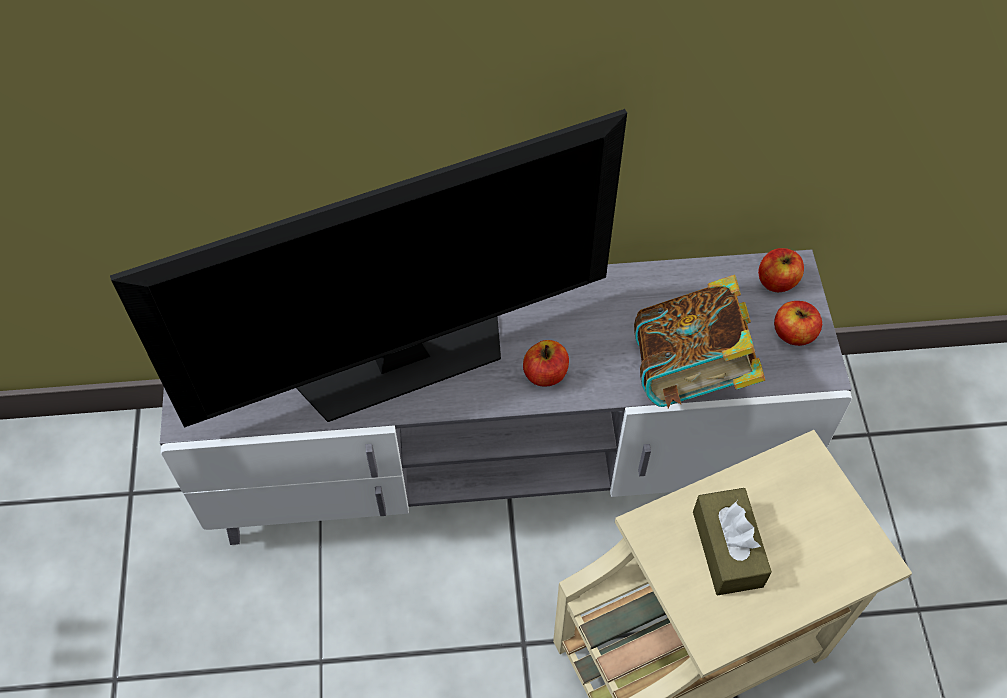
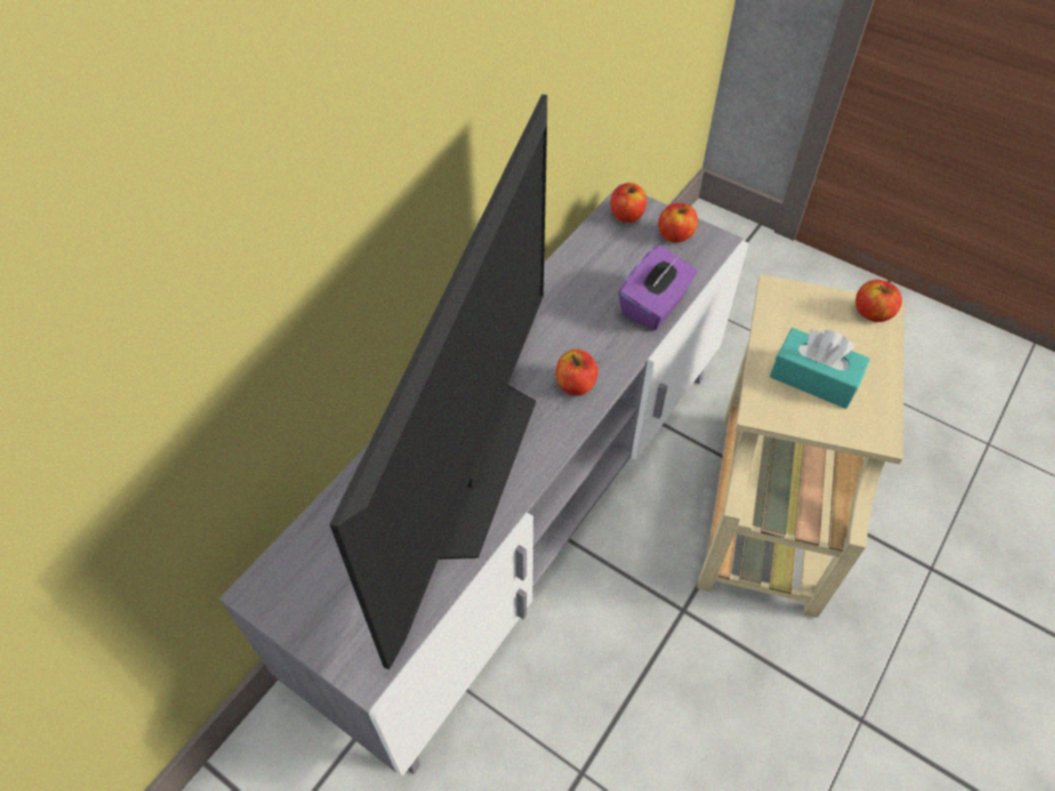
camera: 50 degrees left, 5 degrees down
(690, 373) = (655, 305): book -> purple tissue box
(727, 548) = (814, 378): brown tissue box -> turquoise tissue box
(863, 553) = (872, 313): none -> apple

